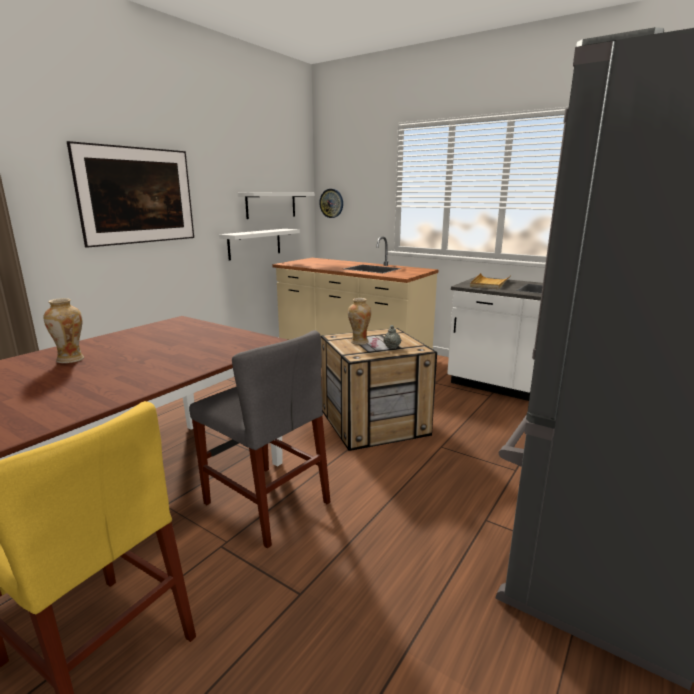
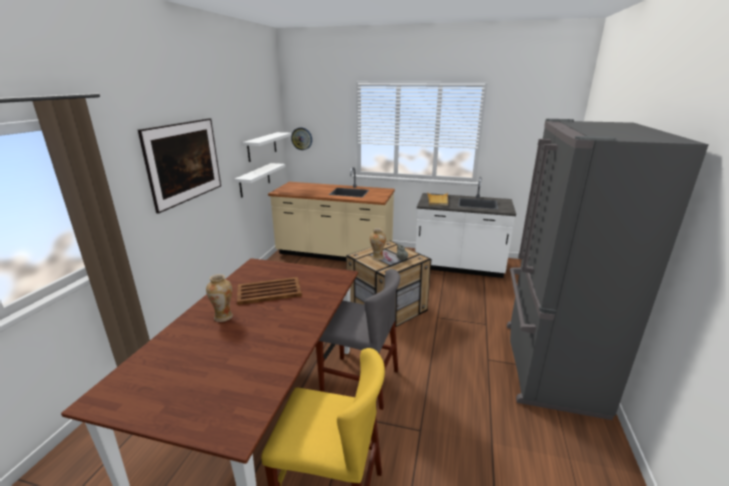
camera: 20 degrees left, 5 degrees up
(157, 345) = (270, 291): none -> brown tray

